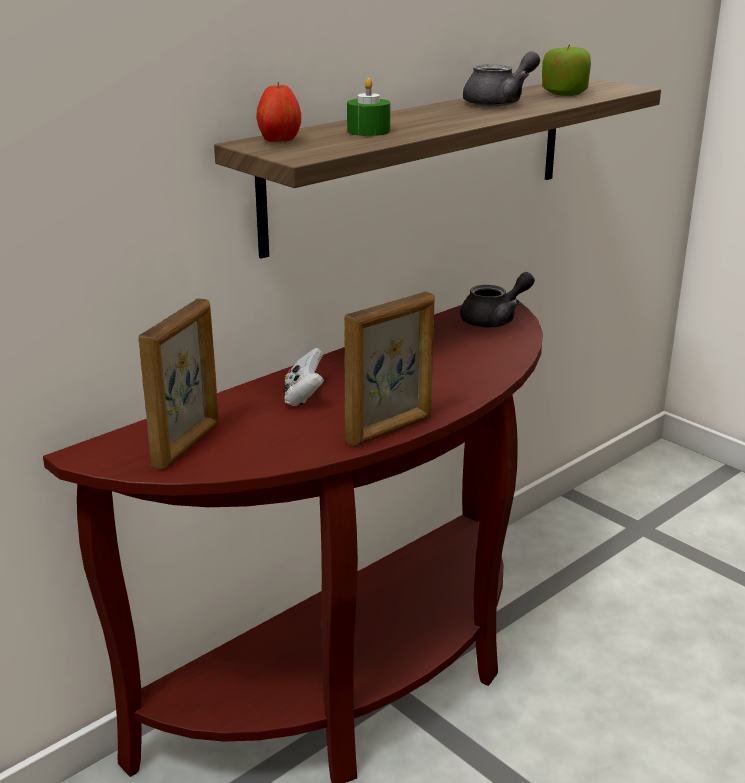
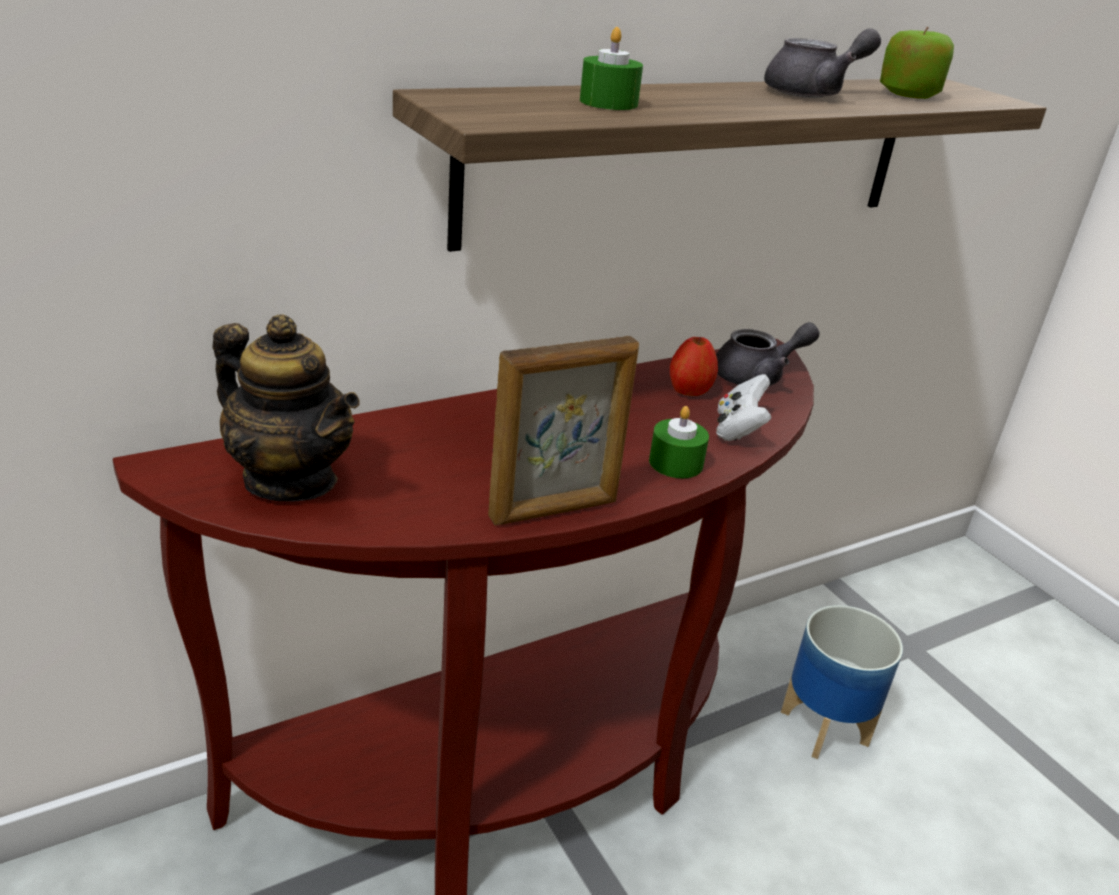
camera: 10 degrees right, 5 degrees up
(188, 445) = (290, 479): picture frame -> teapot
(279, 141) = (479, 98): apple -> apple (689, 392)
(304, 396) = (469, 438): white game controller -> white game controller (738, 430)
(461, 386) = (675, 463): none -> green candle
(592, 599) = (823, 727): none -> planter

